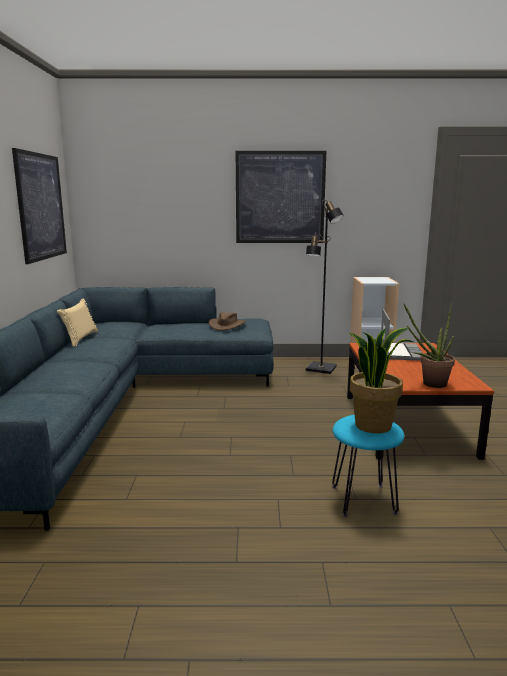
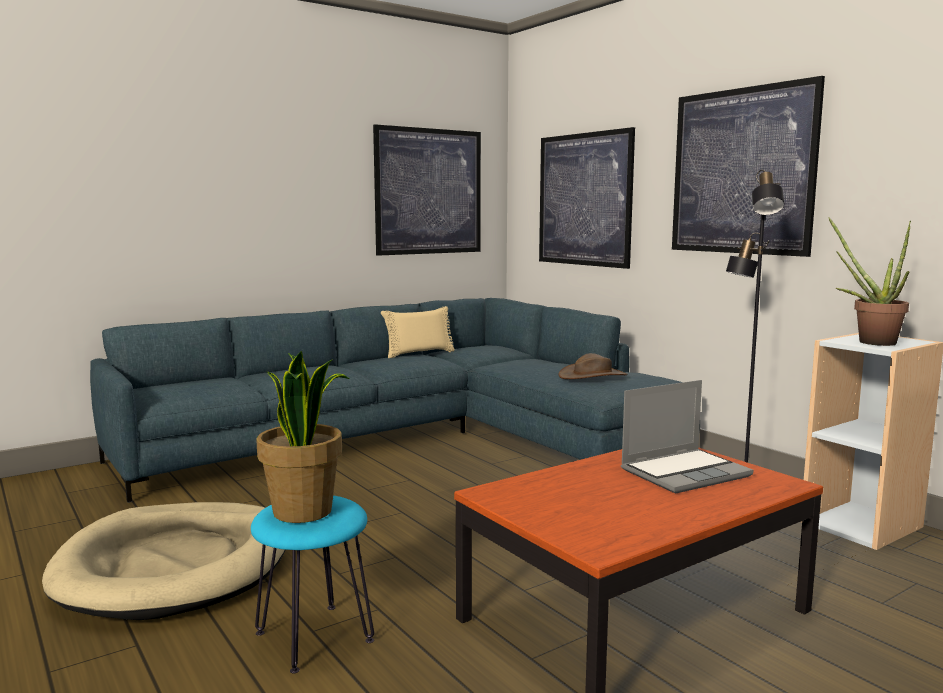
camera: 55 degrees right, 5 degrees down
(156, 212) = (584, 199): none -> picture
(214, 528) = (175, 566): none -> beige dog bed
(429, 384) = (540, 515): potted plant -> potted plant (869, 341)

